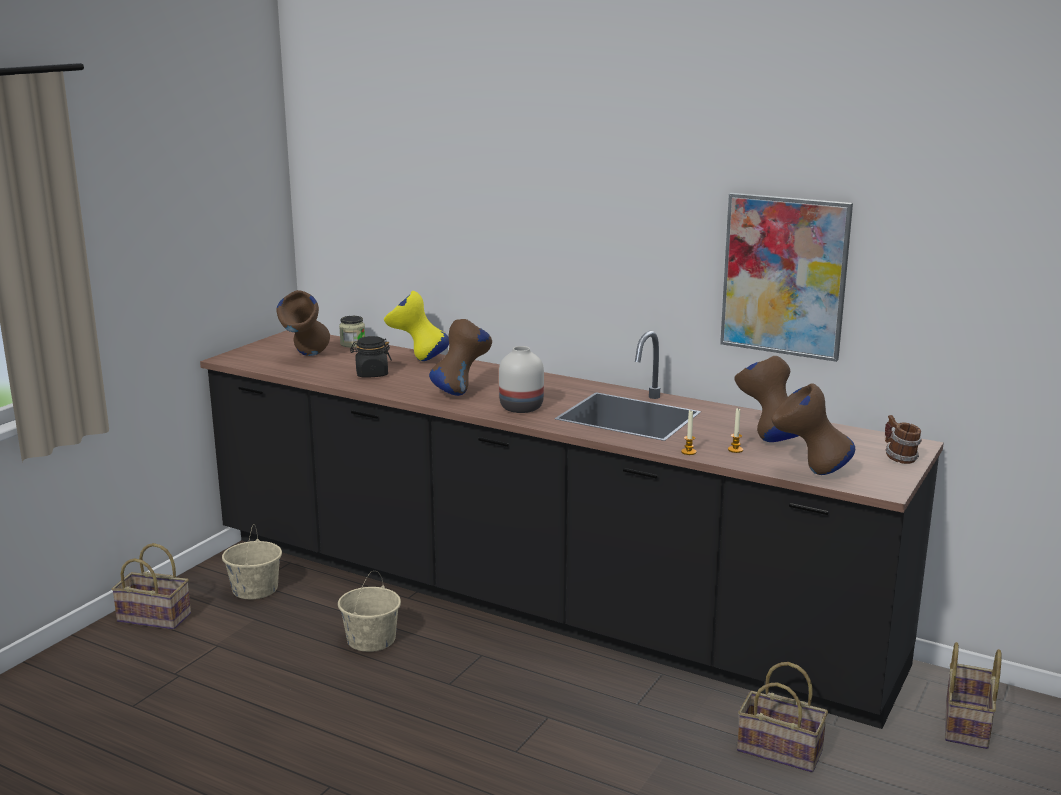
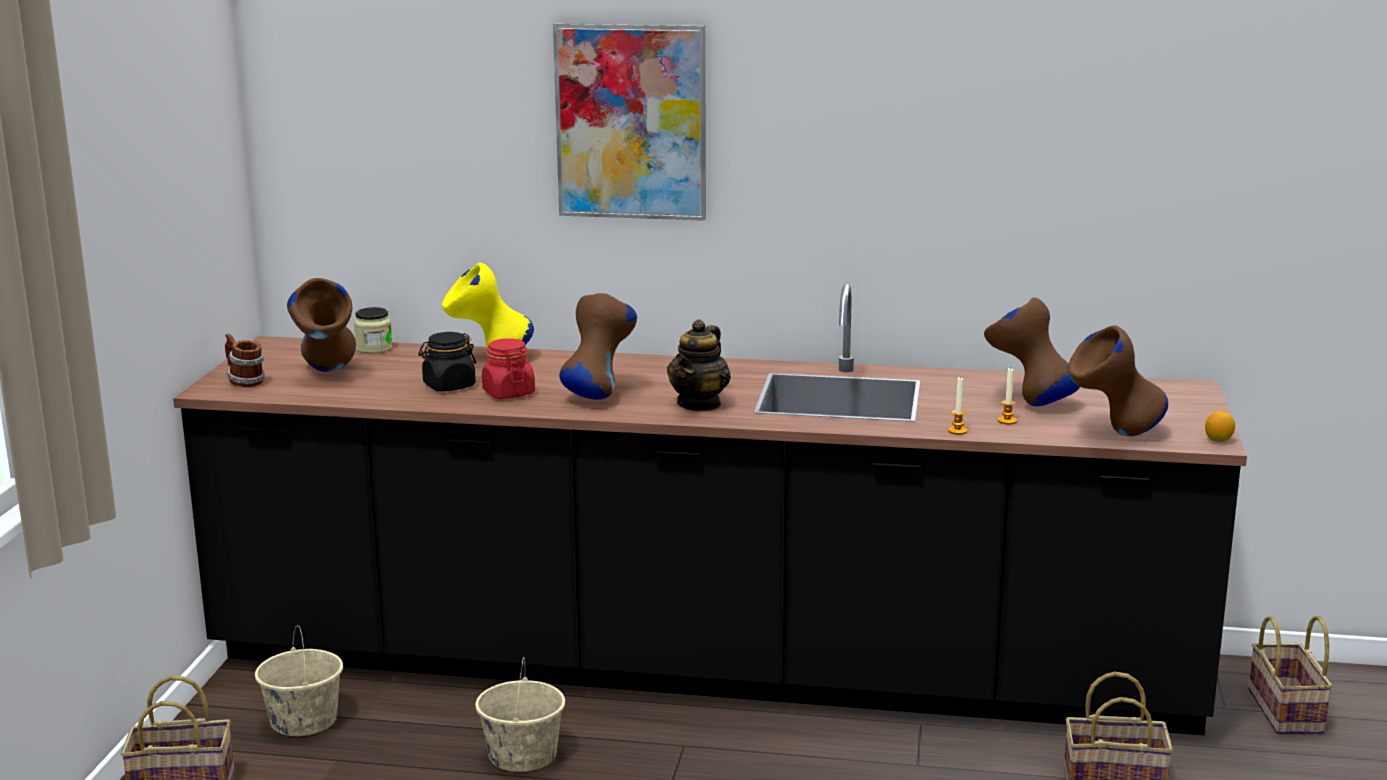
camera: 20 degrees left, 0 degrees up
(404, 384) = (508, 393): none -> red jar
(522, 408) = (699, 404): white vase -> teapot
(784, 276) = (1010, 197): picture -> picture (631, 121)
(892, 488) = (1218, 440): none -> lemon
(899, 458) = (1191, 405): mug -> mug (244, 382)

